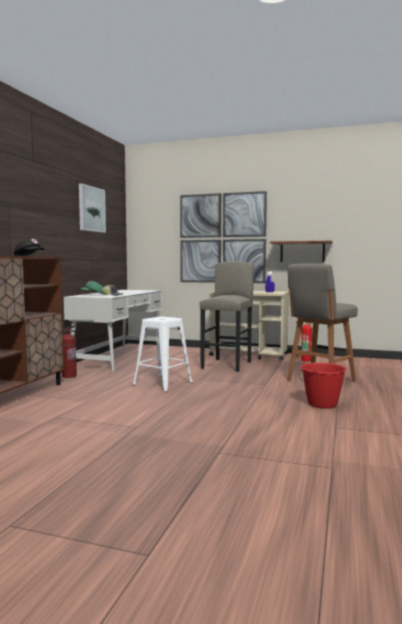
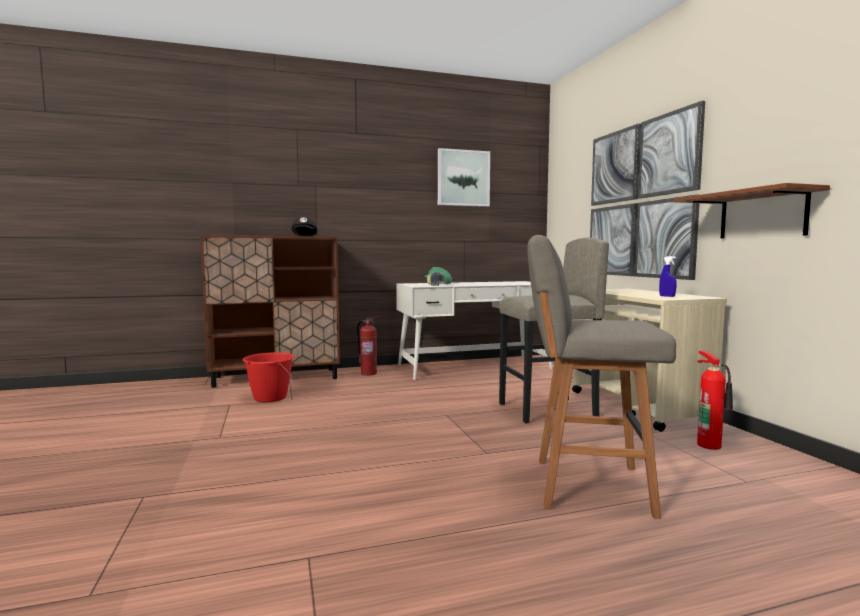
camera: 55 degrees right, 0 degrees up
(163, 384) = (397, 406): white stool -> none
(322, 404) = (437, 517): red bucket -> red bucket (270, 398)

